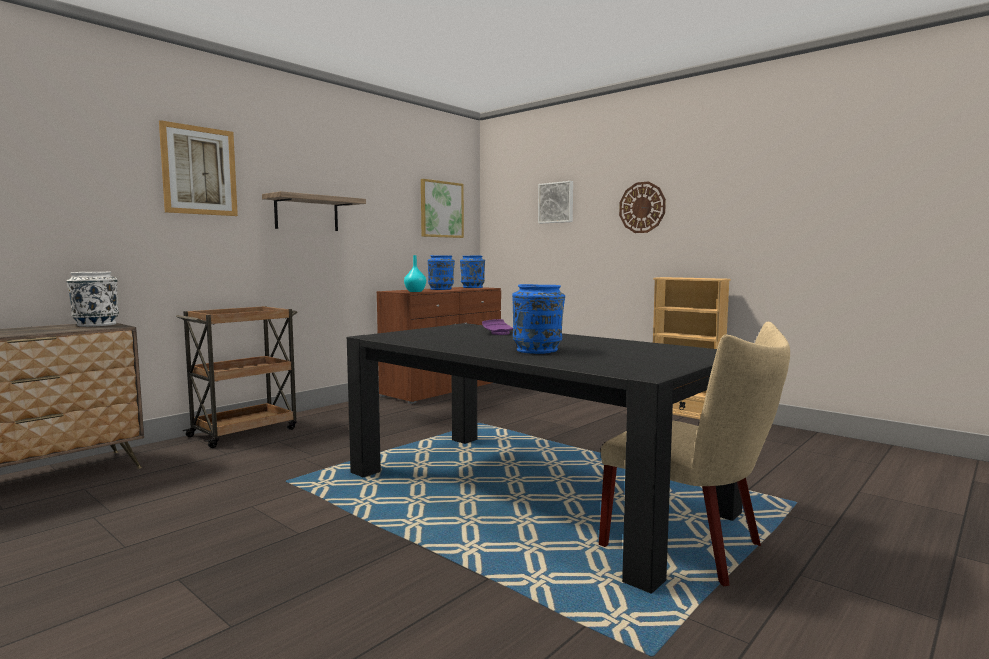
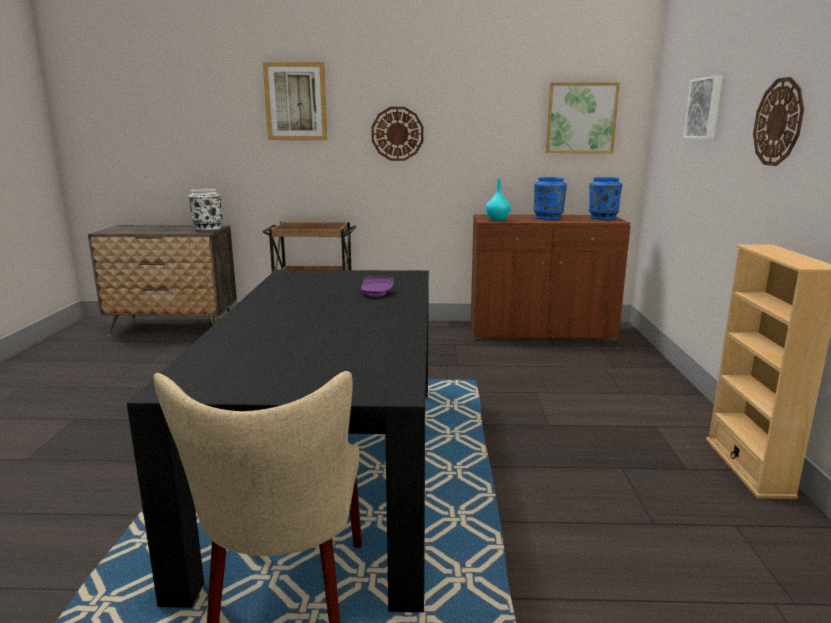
camera: 50 degrees right, 10 degrees up
(307, 213) = (397, 134): shelf -> wall clock
(538, 350) = (283, 326): blue vase -> none

